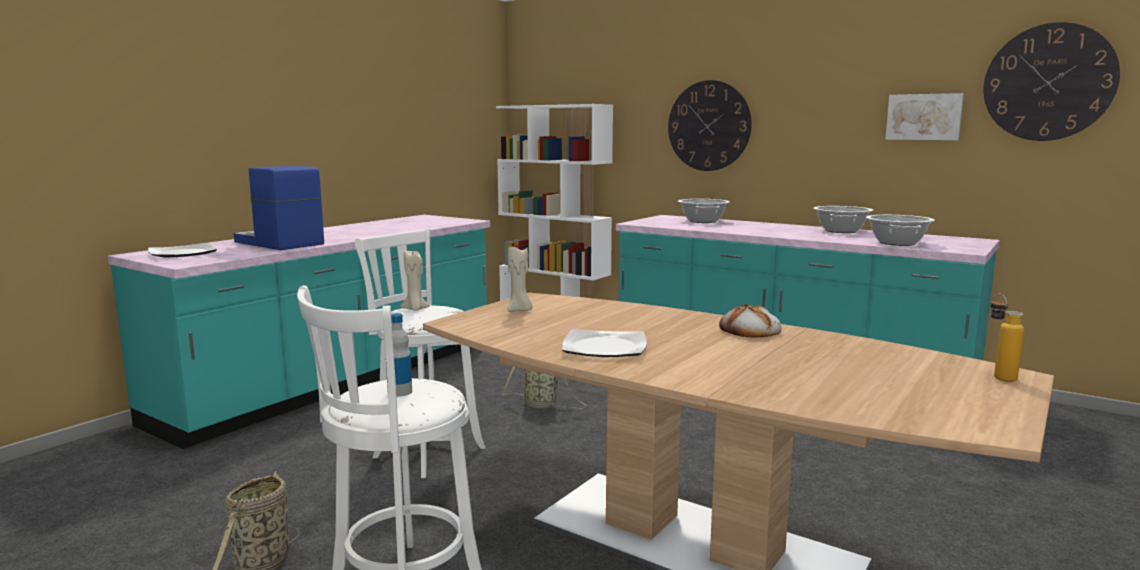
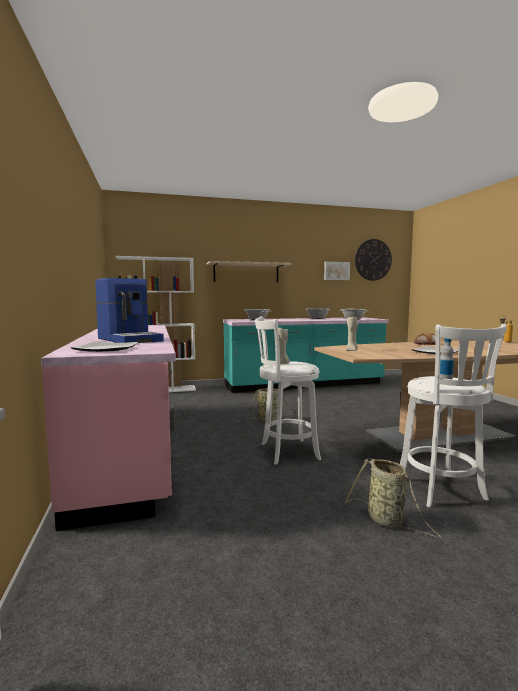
camera: 50 degrees left, 5 degrees down
(278, 243) = (130, 339): coffee machine -> coffee machine turned 120 degrees counterclockwise
(338, 381) = (131, 447): turquoise counter -> pink counter
(709, 126) = (246, 273): wall clock -> beige shelf

